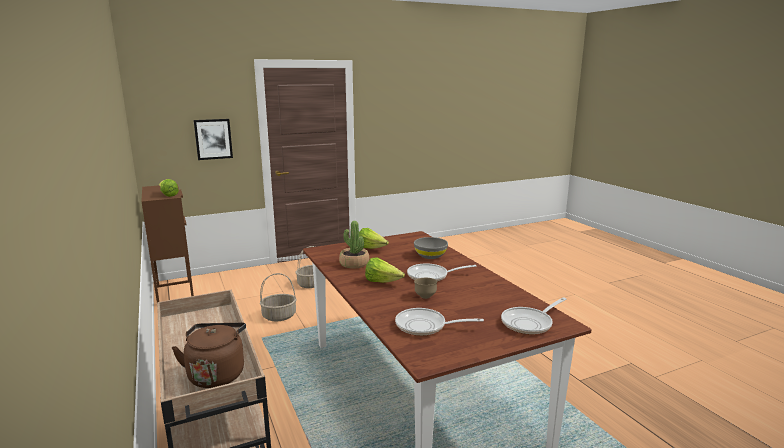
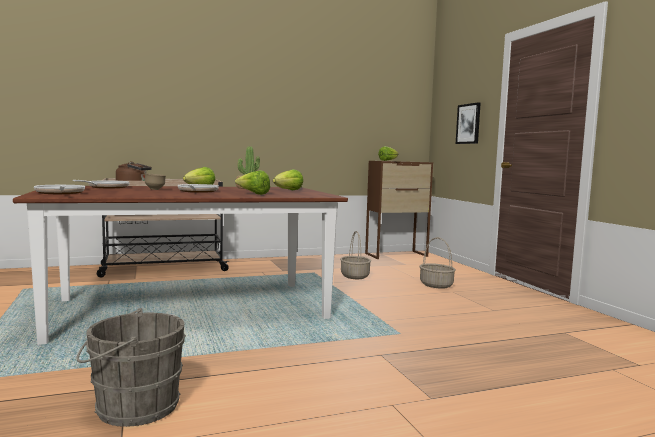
camera: 95 degrees right, 10 degrees down
(430, 256) = (253, 194): grey bowl -> lettuce
(598, 370) = (132, 407): none -> grey bucket

